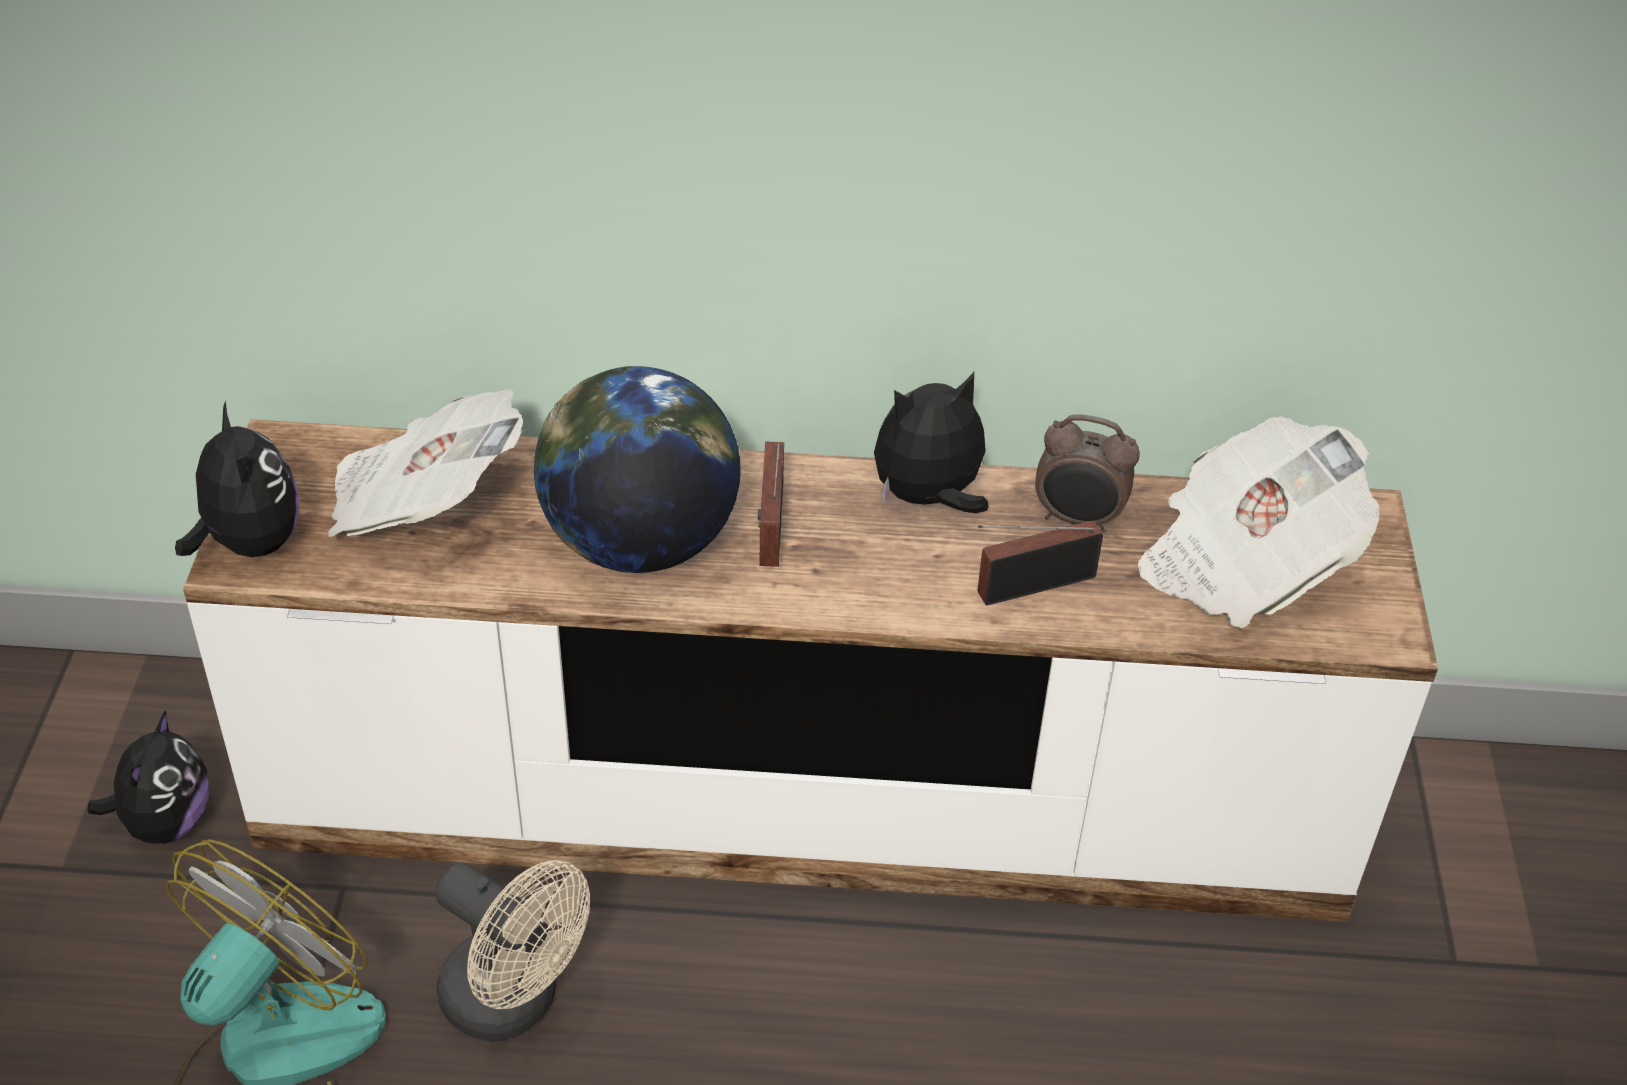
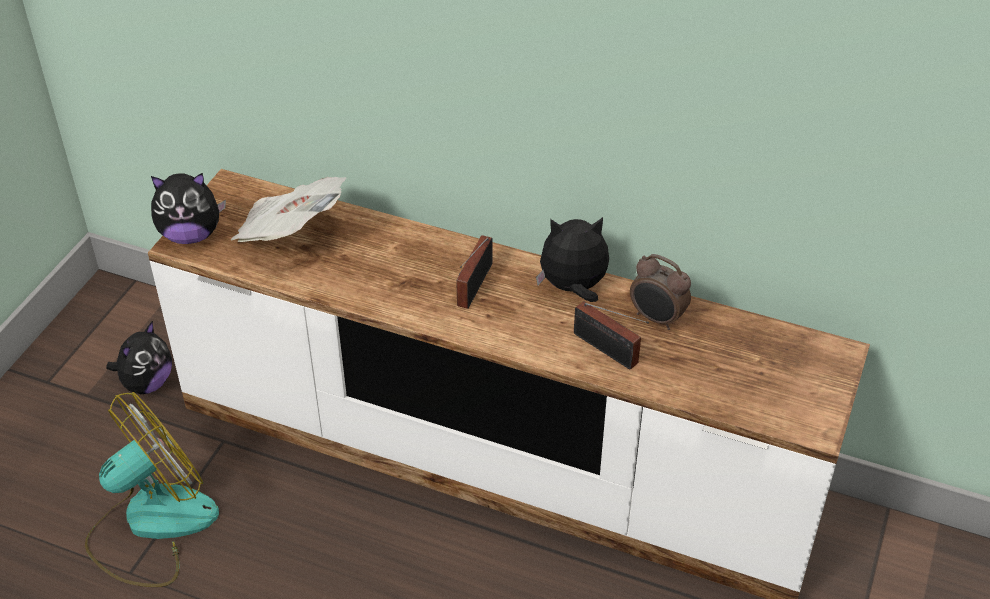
camera: 20 degrees right, 0 degrees up
(249, 542) = (191, 235): plush toy -> plush toy turned 90 degrees clockwise
(514, 1003) = (288, 526): beige fan -> none
(640, 544) = (397, 279): globe -> none
(1029, 585) = (608, 351): radio -> radio turned 135 degrees counterclockwise
(1244, 562) = (747, 366): newspaper -> none

